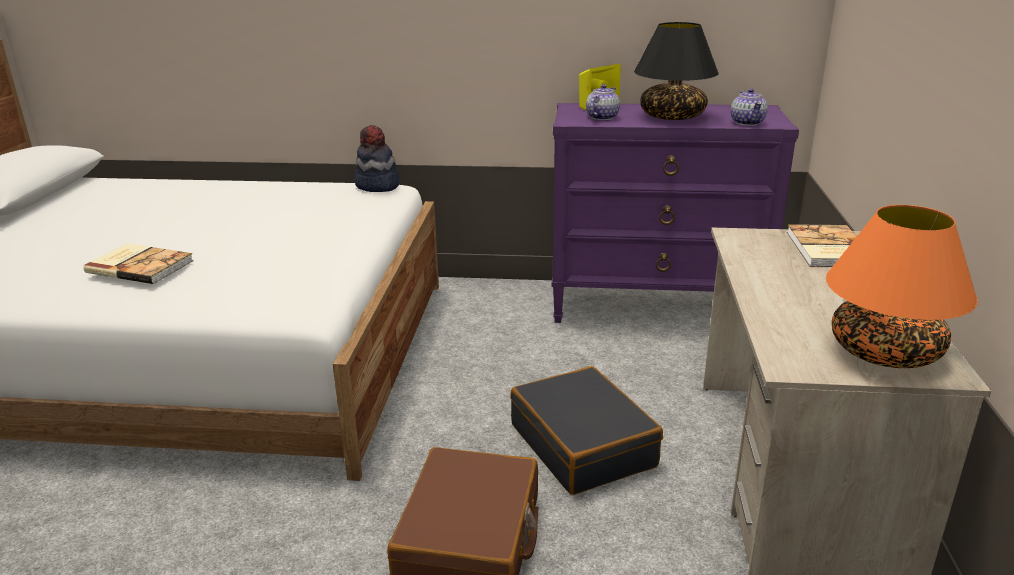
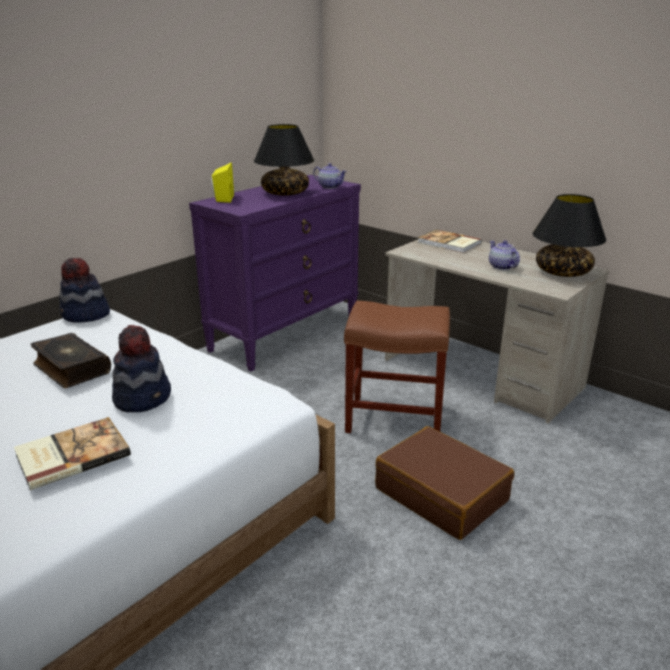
camera: 55 degrees left, 0 degrees up
(242, 254) = (143, 397): none -> hat
(278, 218) = (71, 369): none -> book
(583, 445) = (393, 418): black suitcase -> brown stool
(601, 117) = (249, 203): teapot -> teapot (502, 267)
(883, 352) = (562, 272): orange table lamp -> black table lamp

